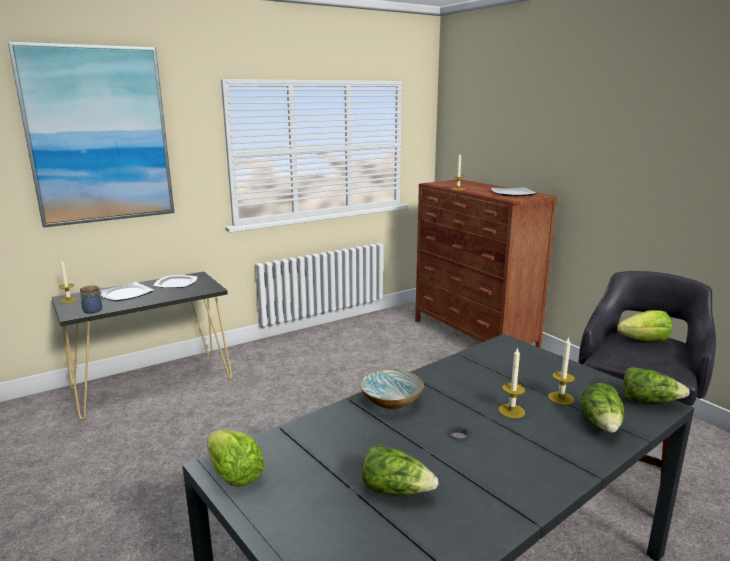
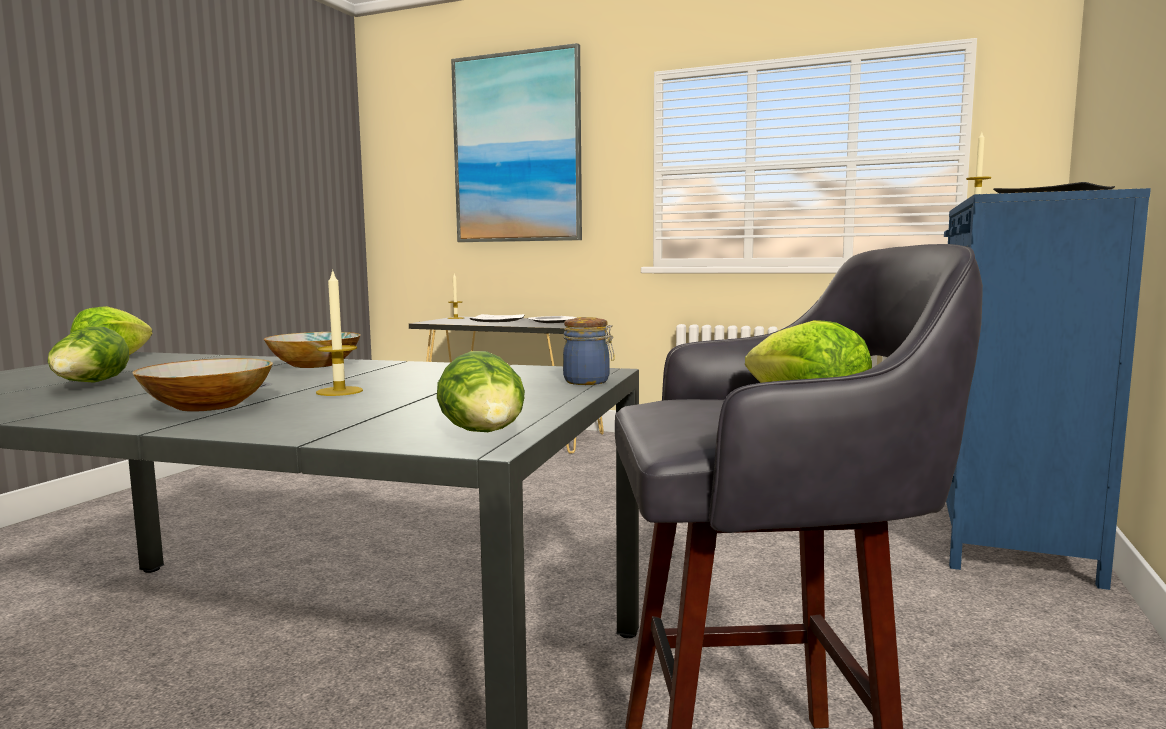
camera: 55 degrees right, 10 degrees down
(94, 310) = (445, 322): jar -> jar (588, 382)
(474, 335) = (1004, 525): brown dresser -> blue dresser
(530, 453) = (207, 406): none -> bowl
(561, 398) = (418, 402): candle -> none
(602, 424) = (339, 422): lettuce -> none

